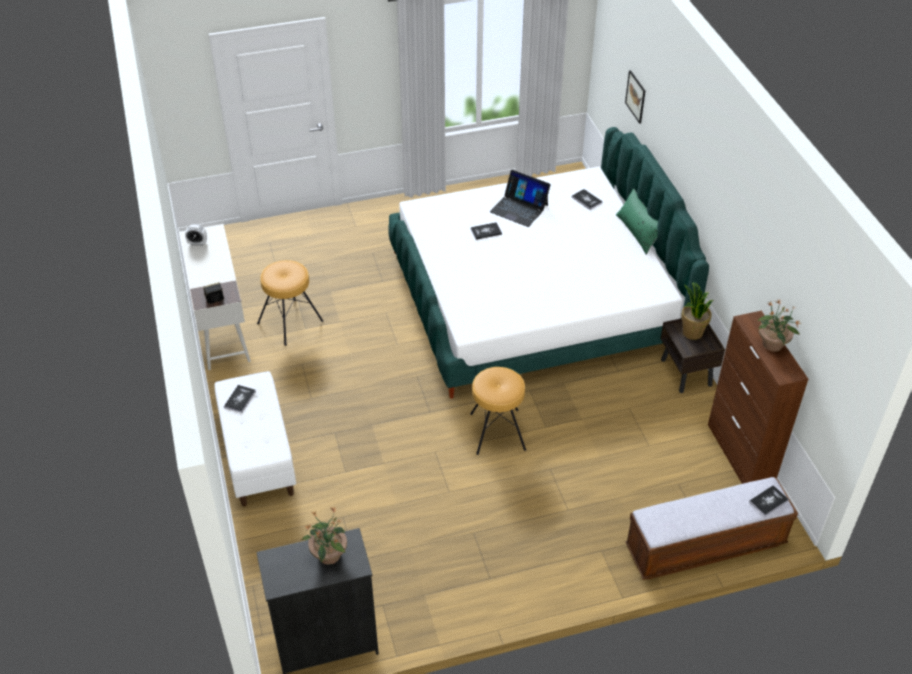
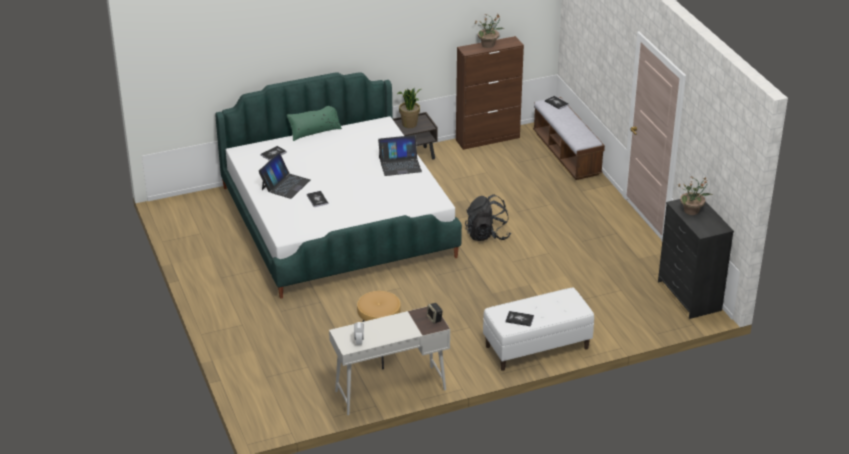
camera: 95 degrees left, 10 degrees down
(497, 431) = (487, 235): brown stool -> black backpack
(559, 302) = (400, 164): none -> laptop
(635, 96) = (232, 69): picture -> none

